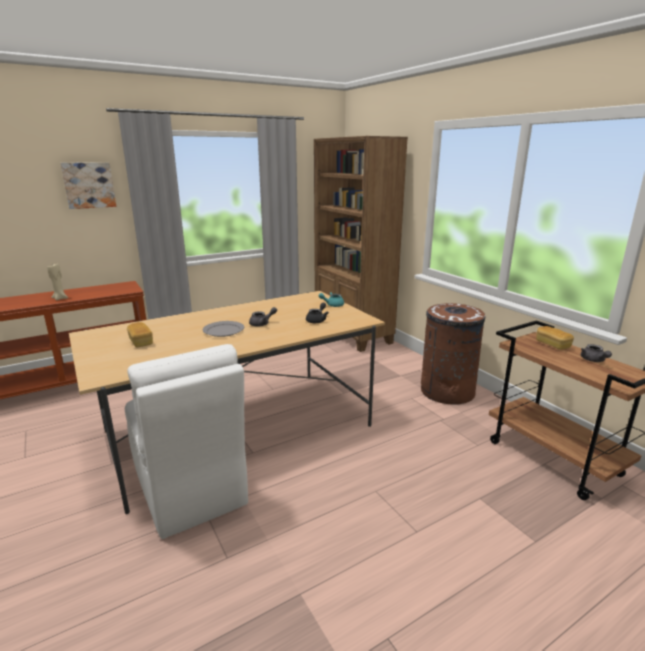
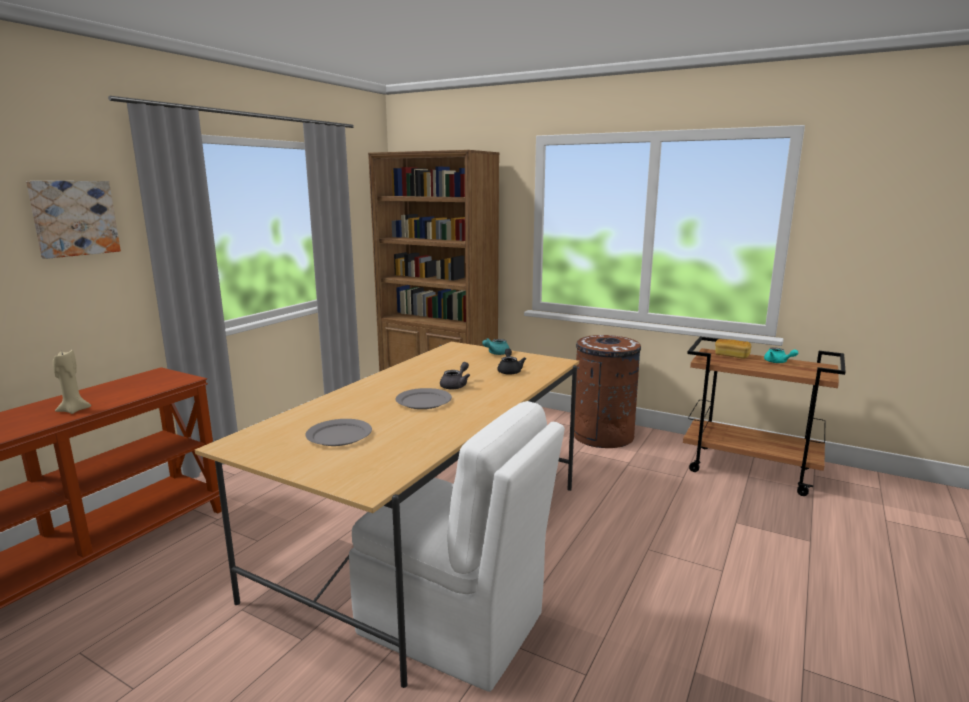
camera: 30 degrees left, 5 degrees down
(141, 342) = (339, 435): bread -> grey plate
(593, 360) = (778, 362): grey teapot -> turquoise teapot

